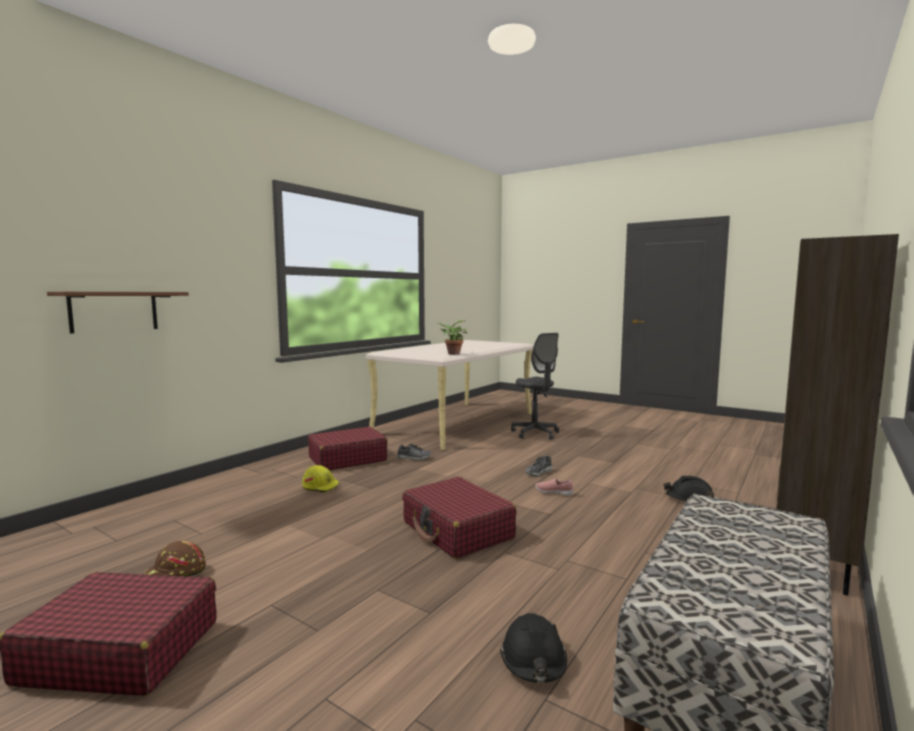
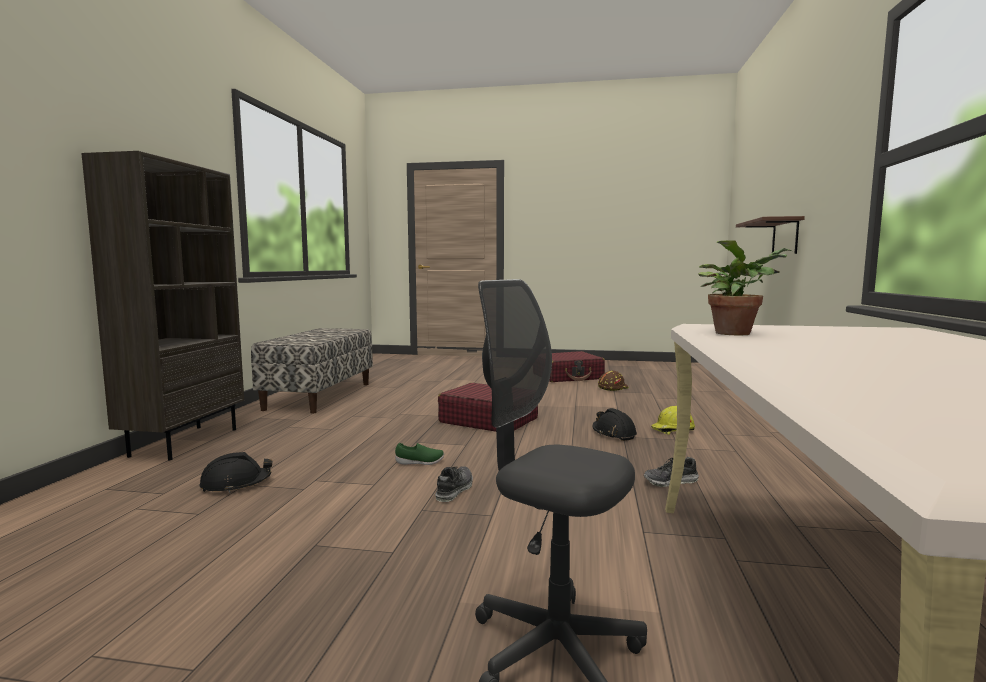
camera: 155 degrees right, 0 degrees up
(347, 459) = (746, 463): red suitcase -> none
(533, 660) = (404, 392): black hard hat -> black hard hat (613, 433)
(553, 493) = (420, 462): pink shoe -> green shoe

